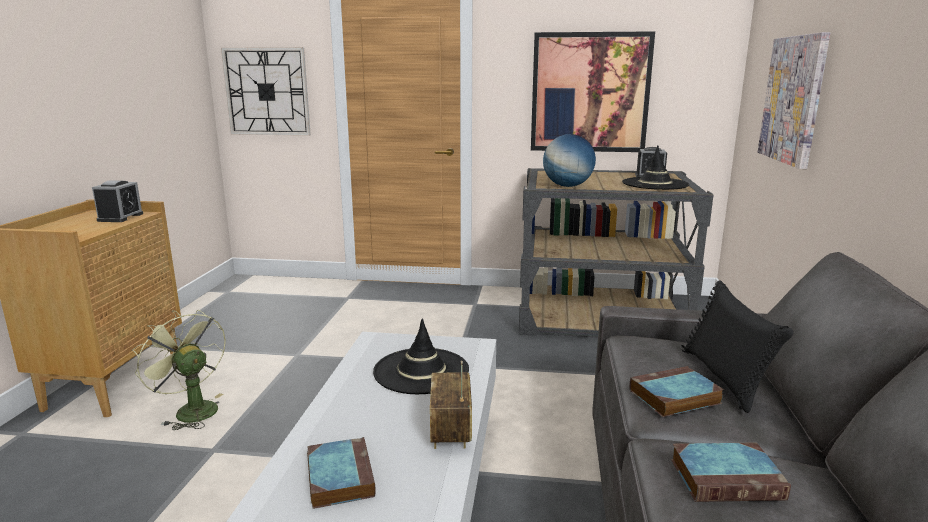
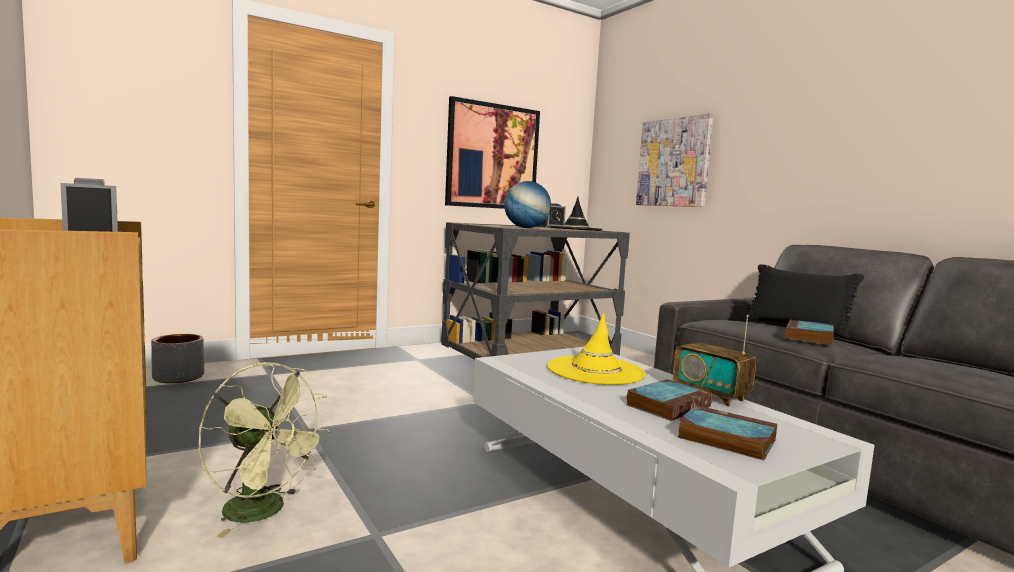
camera: 40 degrees left, 10 degrees down
(191, 410) = (264, 512): green fan -> green fan turned 150 degrees counterclockwise
(267, 92) = (130, 117): wall clock -> none
(293, 289) = (179, 377): none -> grey planter
(421, 371) = (595, 371): black hat -> yellow hat
(728, 478) = (924, 359): book -> book (668, 405)

